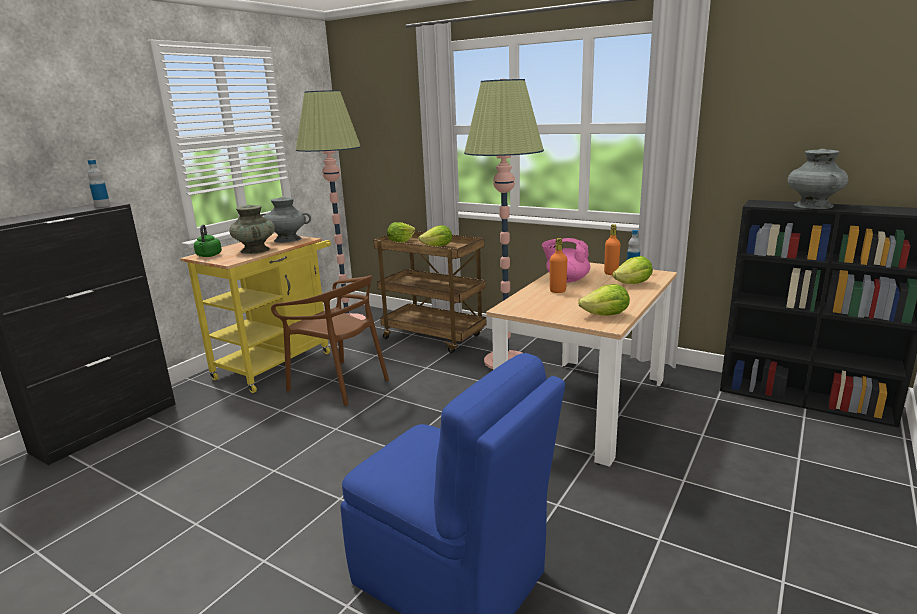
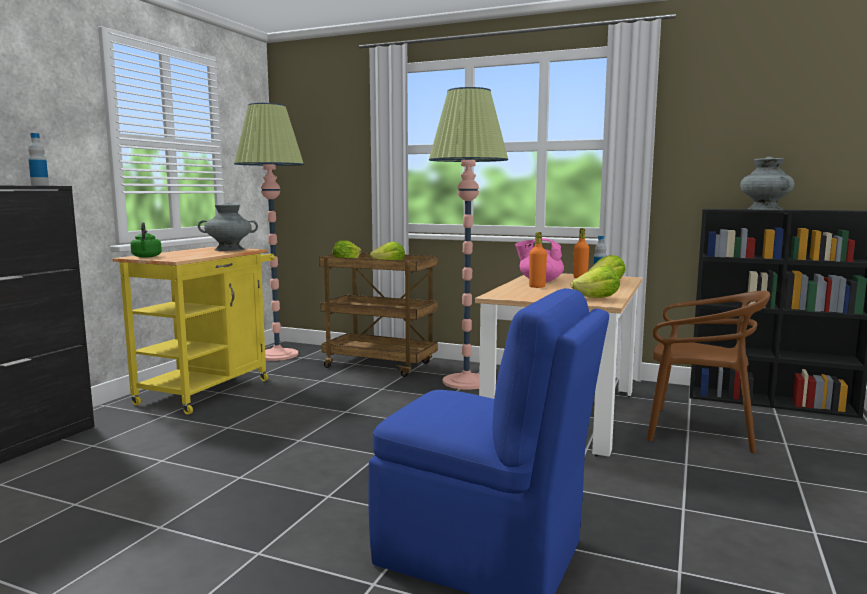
camera: 10 degrees left, 10 degrees down
(255, 250) = (198, 254): turquoise vase -> none
(339, 383) = (288, 404): brown chair -> brown chair (699, 431)

